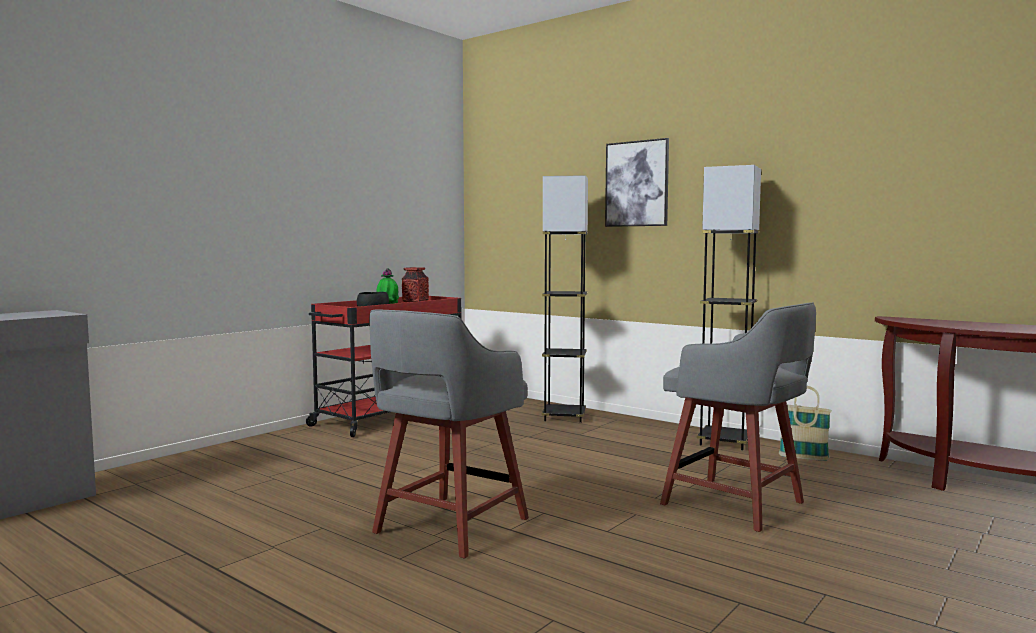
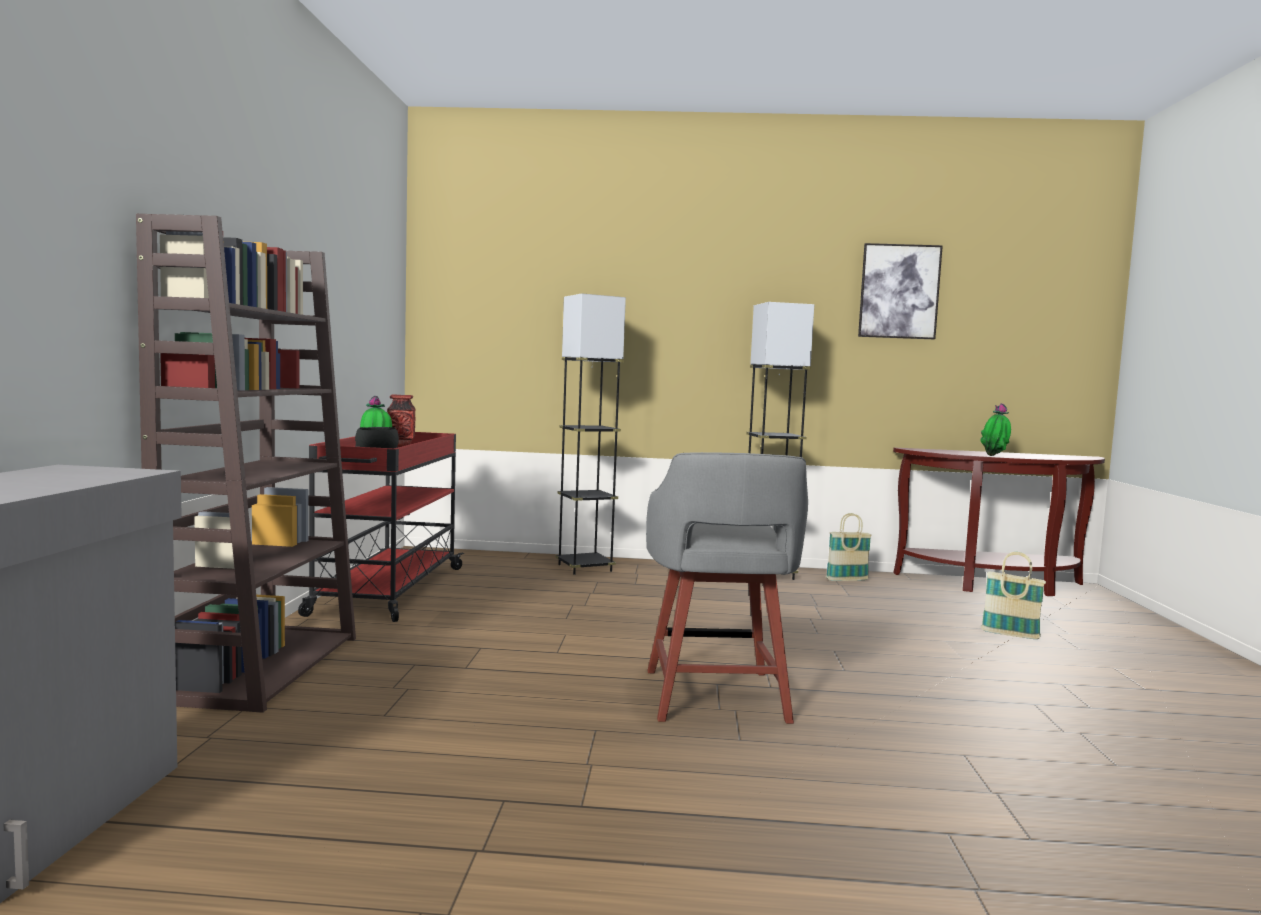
camera: 35 degrees left, 0 degrees up
(231, 451) = (262, 667): none -> brown bookcase
(637, 184) = (654, 310): picture -> picture (899, 291)
(736, 505) = (882, 627): grey stool -> none
(882, 538) = (1010, 635): none -> basket
(971, 328) = (994, 456): none -> potted plant

